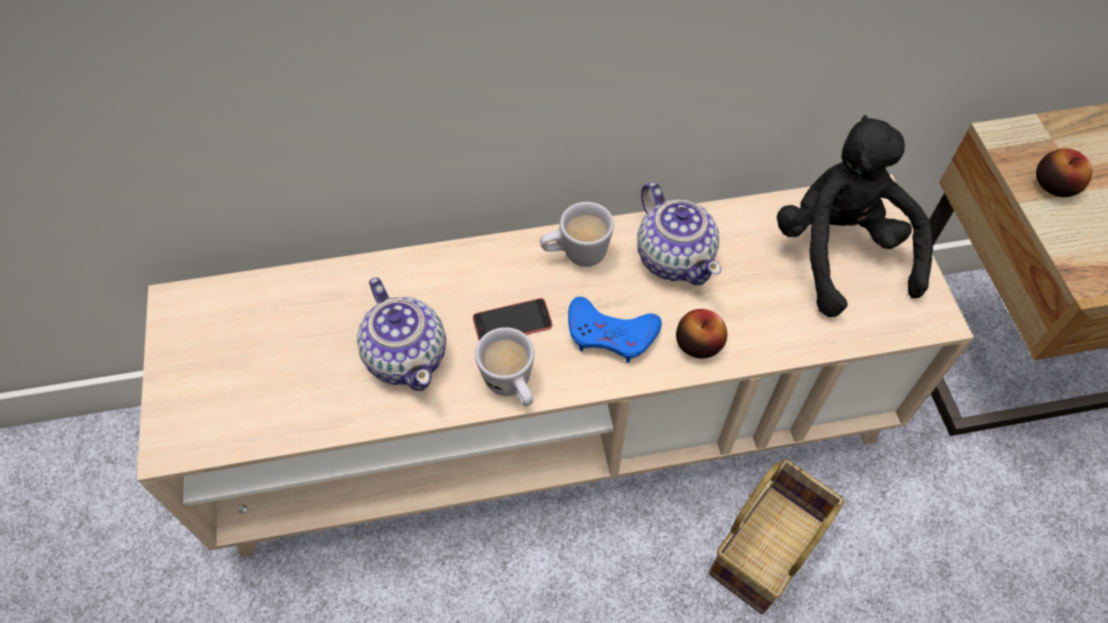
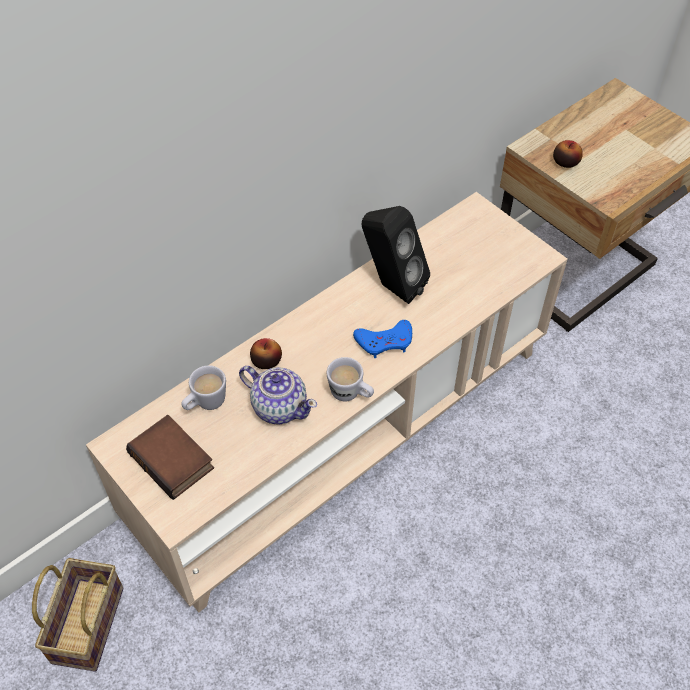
camera: 30 degrees left, 5 degrees down
(229, 361) = (174, 460): none -> book
(512, 321) = (326, 360): phone -> none
(575, 254) = (335, 309): white mug -> white mug (205, 404)
(674, 257) = (391, 286): teapot -> black speaker
(698, 343) = (434, 325): apple -> apple (266, 361)
(766, 544) = (507, 439): basket -> basket (87, 622)
(839, 253) = (476, 245): black plush toy -> none

